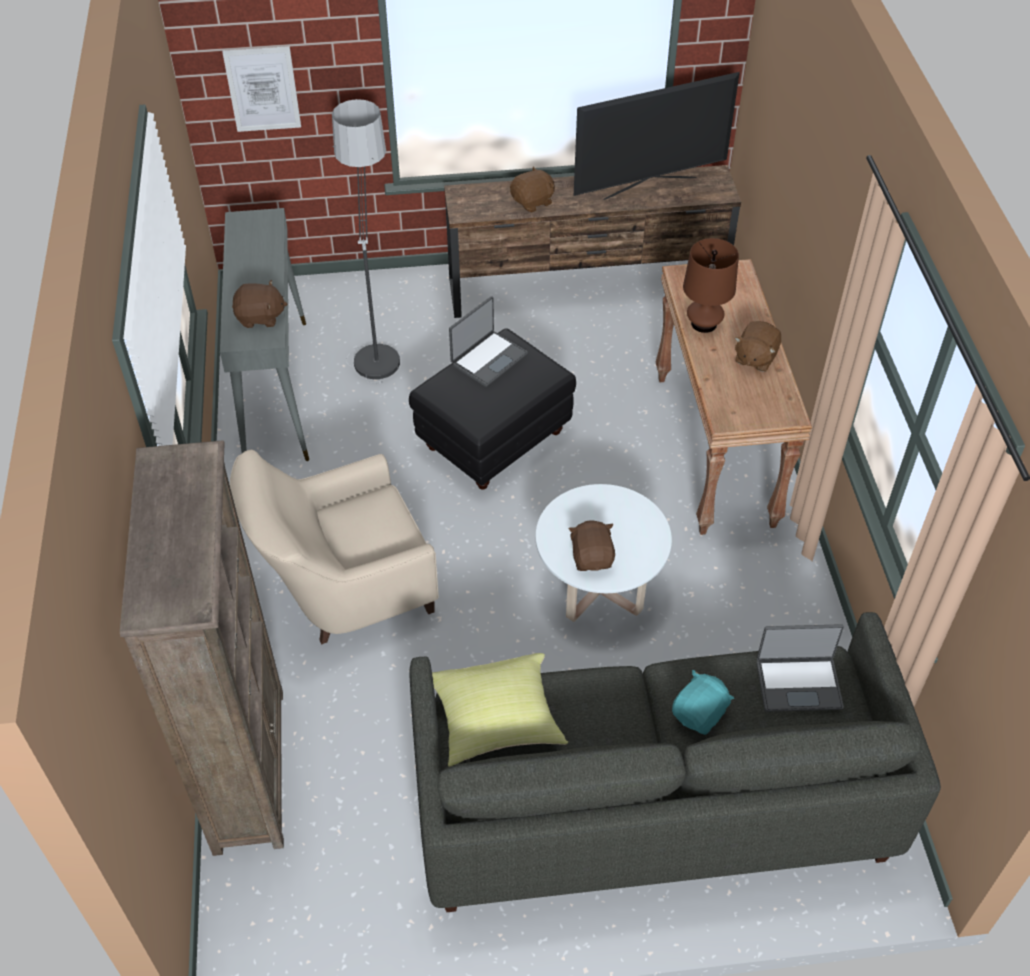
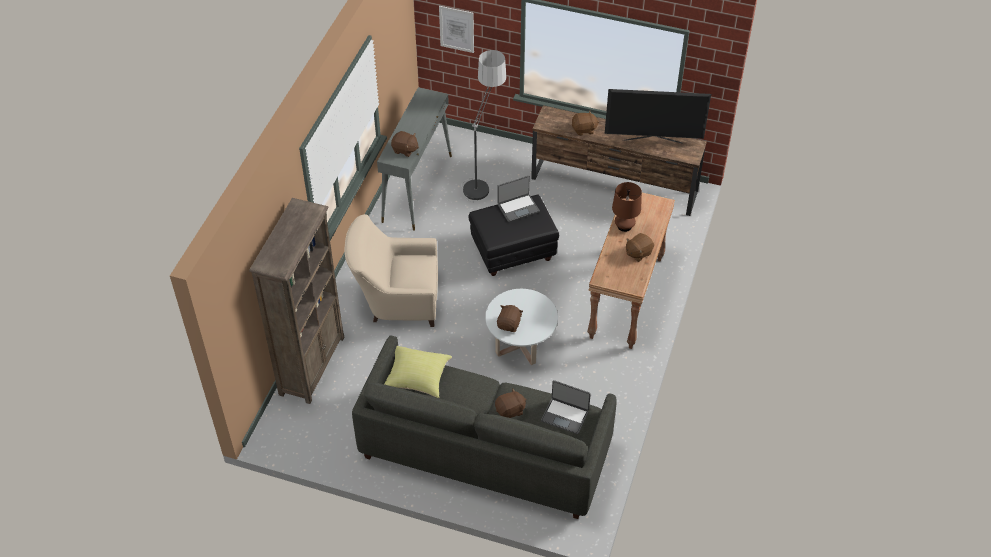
camera: 25 degrees right, 0 degrees up
(700, 714) = (510, 411): turquoise plush toy -> brown plush toy

